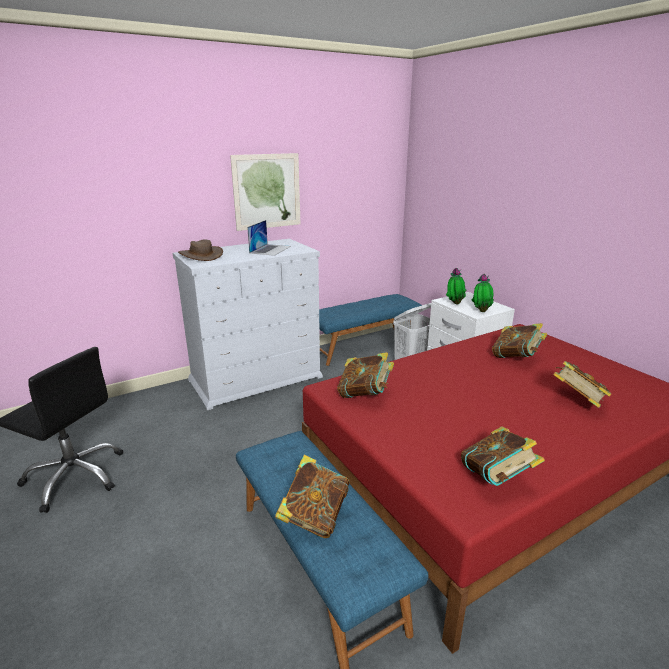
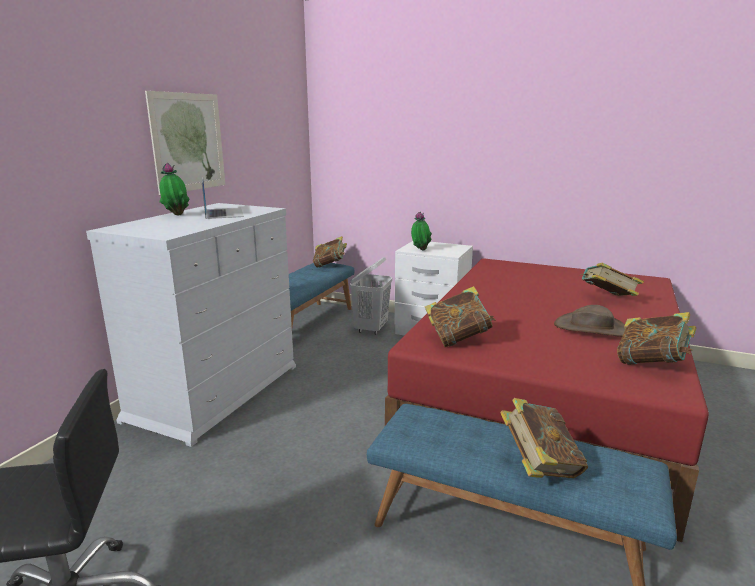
camera: 35 degrees left, 5 degrees down
(201, 255) = (142, 228): brown hat -> brown hat (591, 328)
(481, 311) = (451, 251): potted plant -> potted plant (176, 215)
(516, 358) = (522, 281): book -> book (330, 265)

